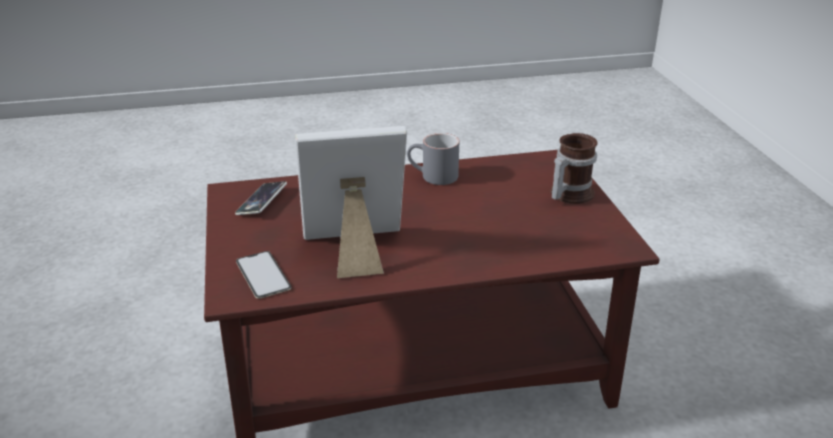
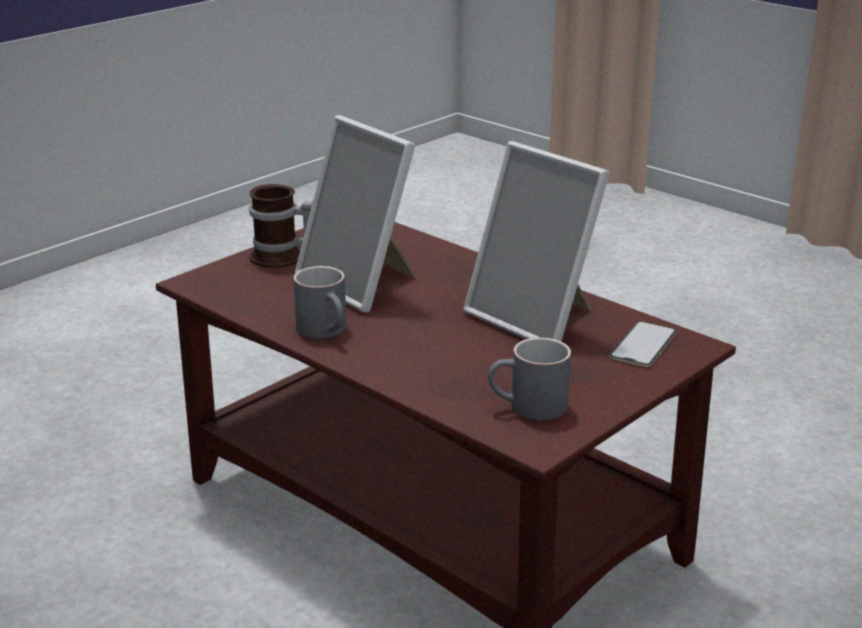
camera: 125 degrees left, 5 degrees down
(262, 202) = (528, 408): phone -> grey mug
(489, 208) = (362, 284): none -> picture frame

